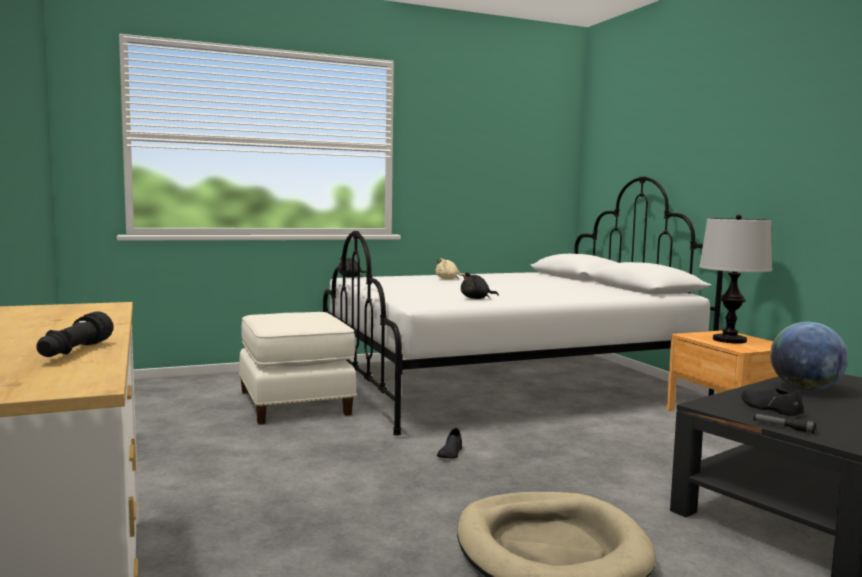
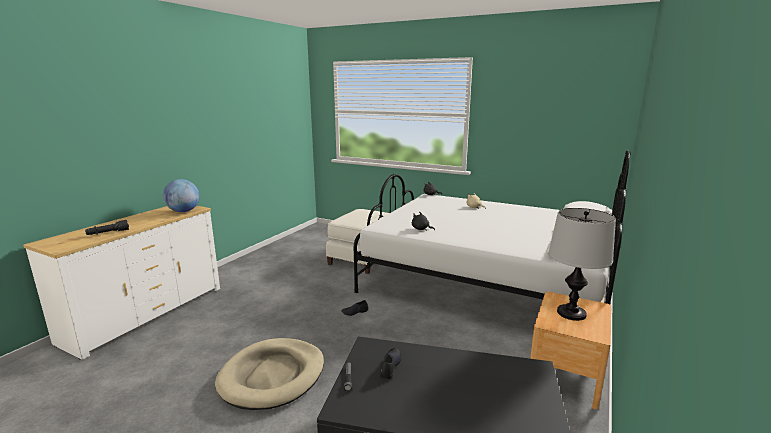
camera: 50 degrees right, 10 degrees up
(805, 389) = (468, 370): globe -> globe (183, 211)

